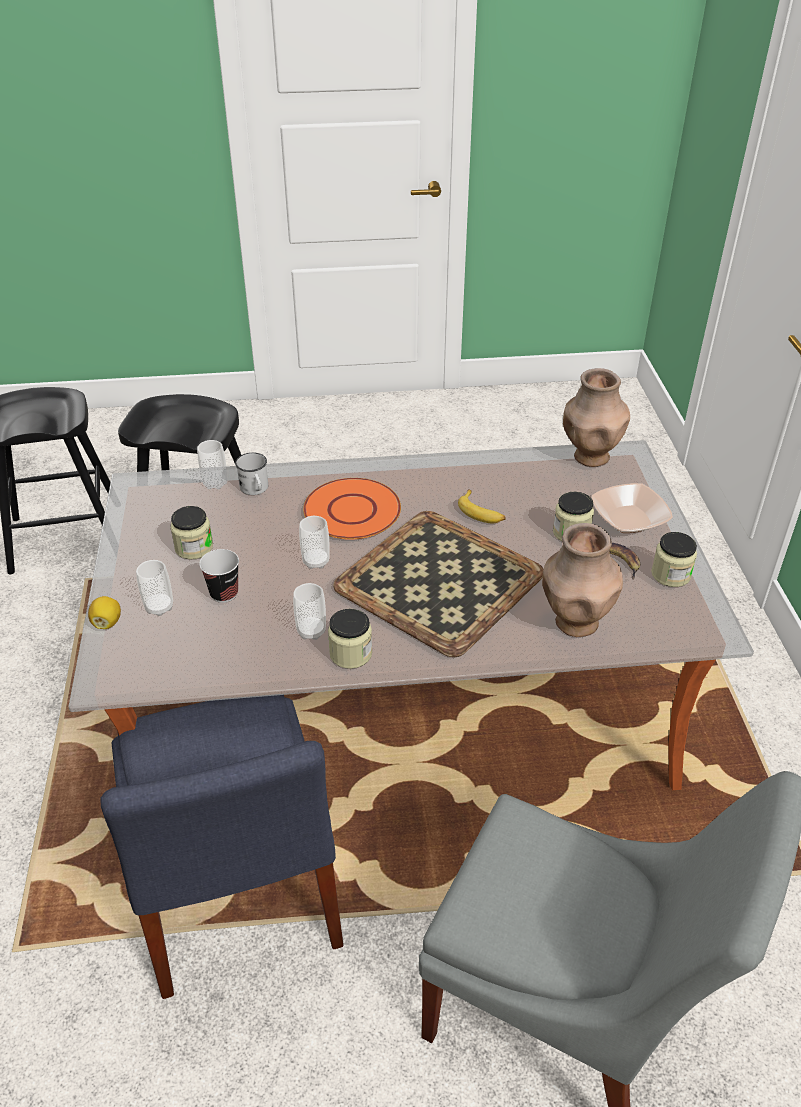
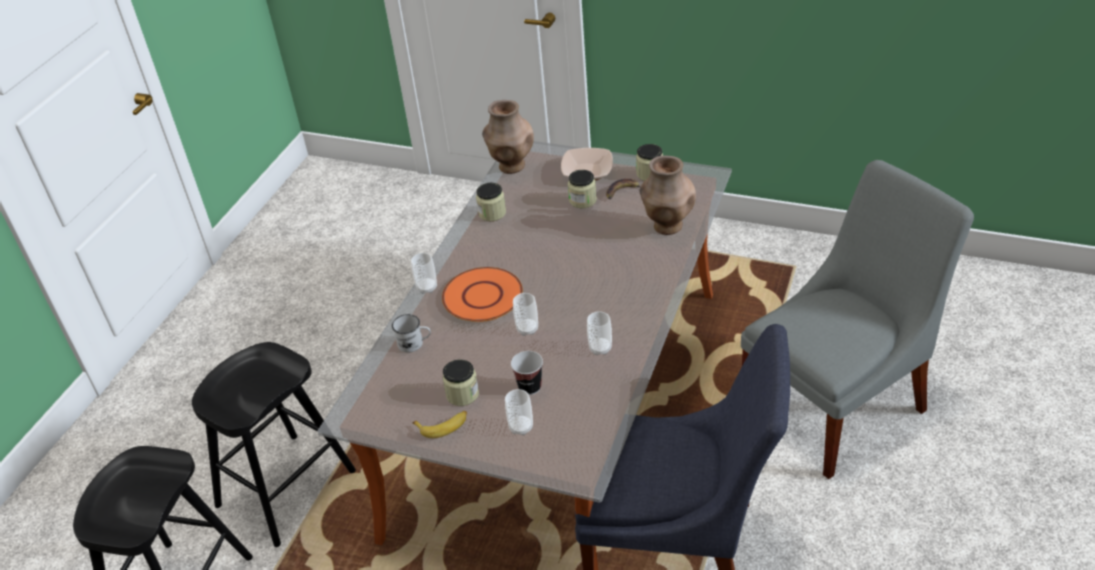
camera: 60 degrees left, 0 degrees up
(107, 622) = (519, 462): lemon -> none
(215, 483) = (387, 366): cup -> cup (427, 288)
(350, 653) = (634, 334): jar -> jar (492, 213)
(437, 581) = (589, 274): tray -> none
(481, 512) = (532, 233): banana -> banana (443, 426)

